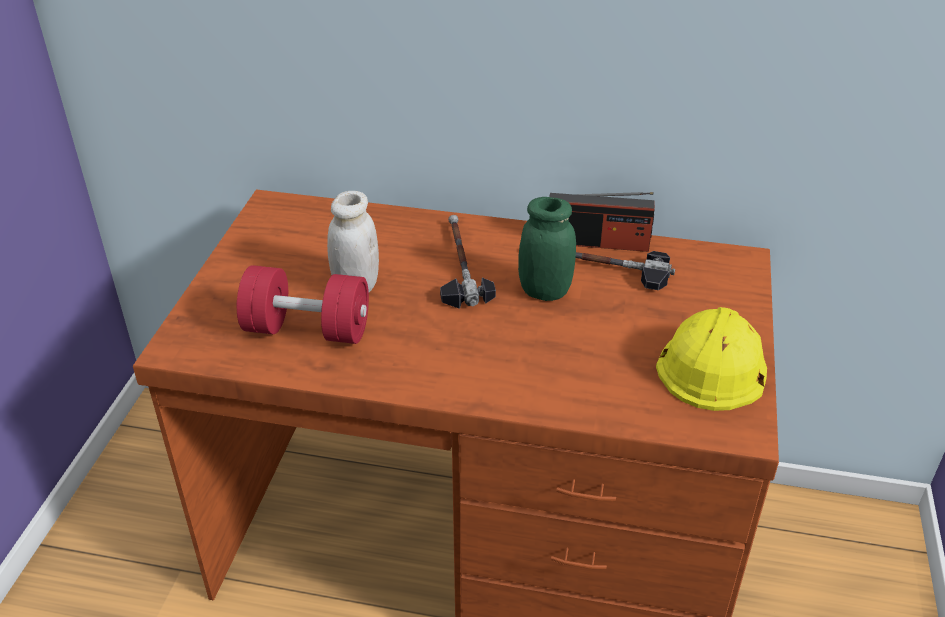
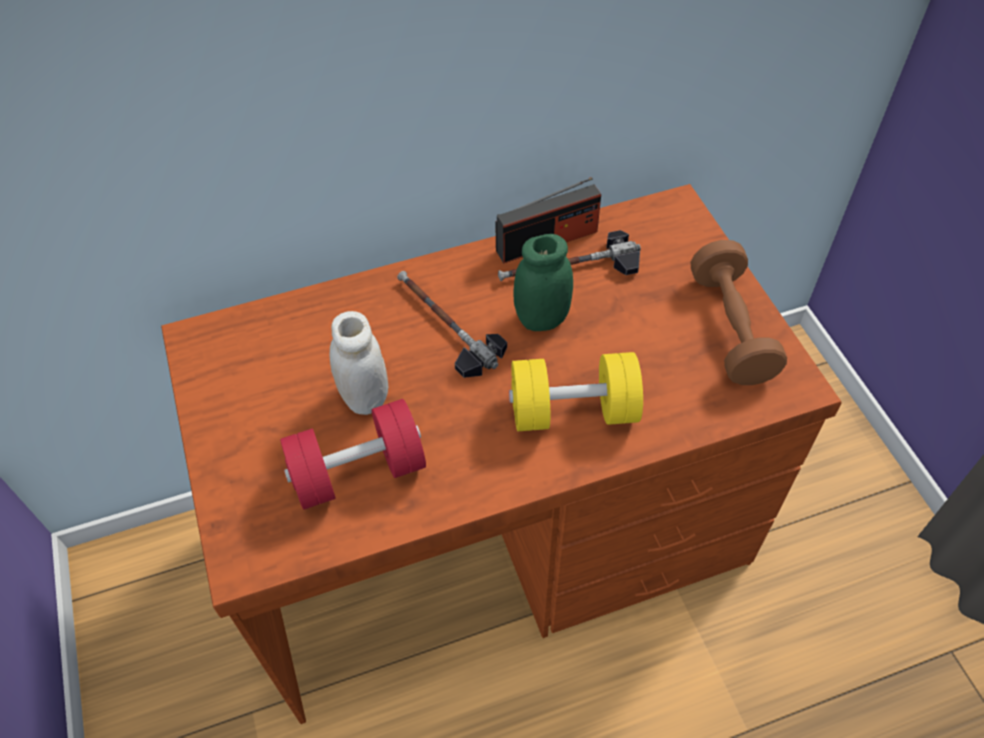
camera: 30 degrees left, 15 degrees up
(513, 362) = (573, 411): none -> yellow dumbbell
(713, 363) = (731, 328): yellow hard hat -> brown dumbbell

